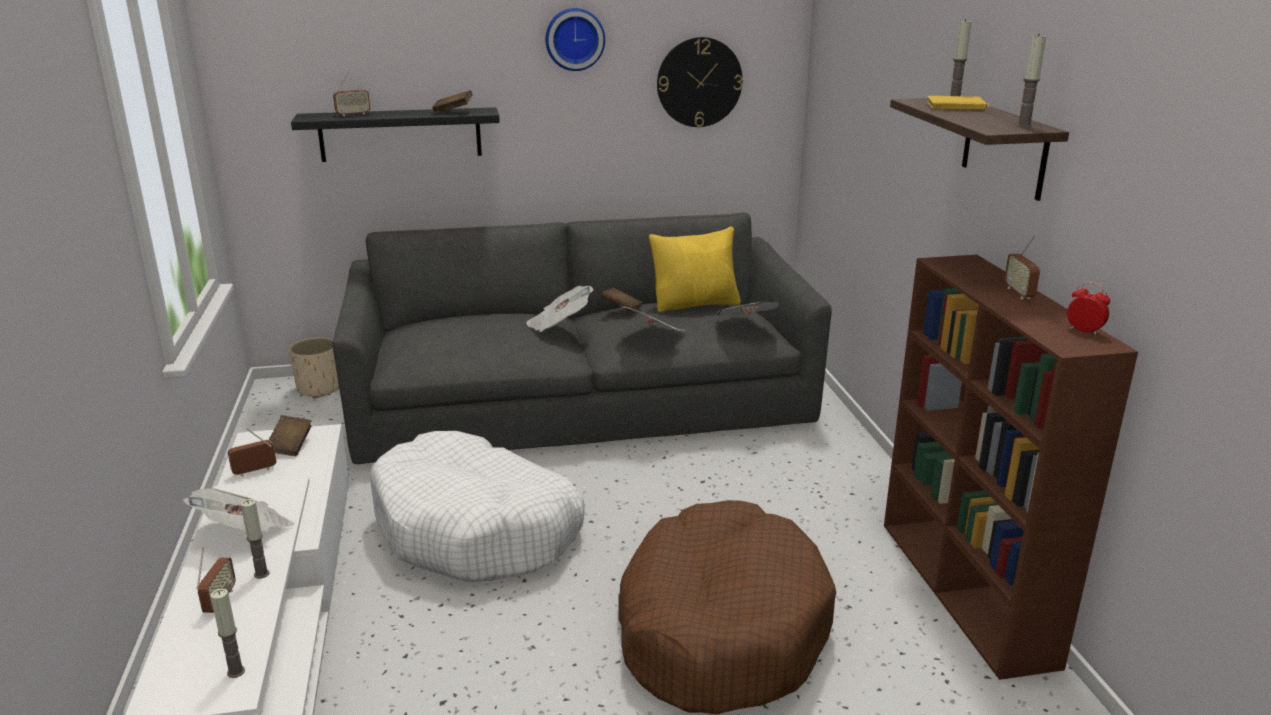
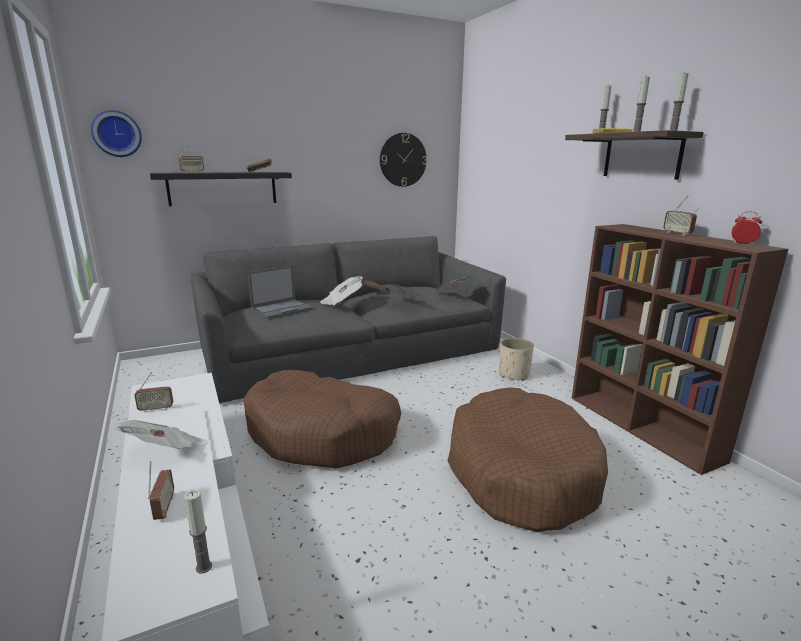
camera: 15 degrees left, 5 degrees down
(255, 471) = (156, 409): radio -> radio turned 150 degrees counterclockwise
(261, 574) = (194, 481): candle -> candle (636, 132)
(290, 446) = (178, 390): brown book -> none
(319, 389) = (171, 362): beige planter -> beige planter (514, 374)
(464, 331) = (282, 308): none -> laptop
(476, 529) = (323, 433): white dog bed -> brown dog bed
(574, 39) = (332, 130): wall clock -> wall clock (117, 134)
(695, 304) = (416, 287): yellow pillow -> none

